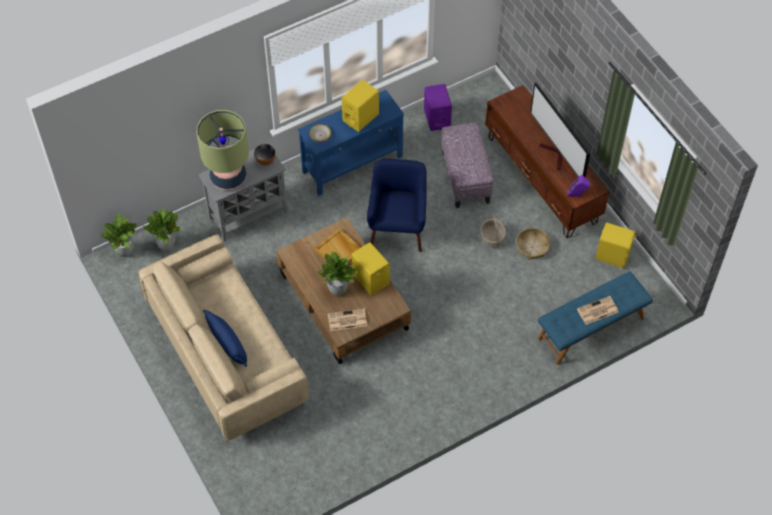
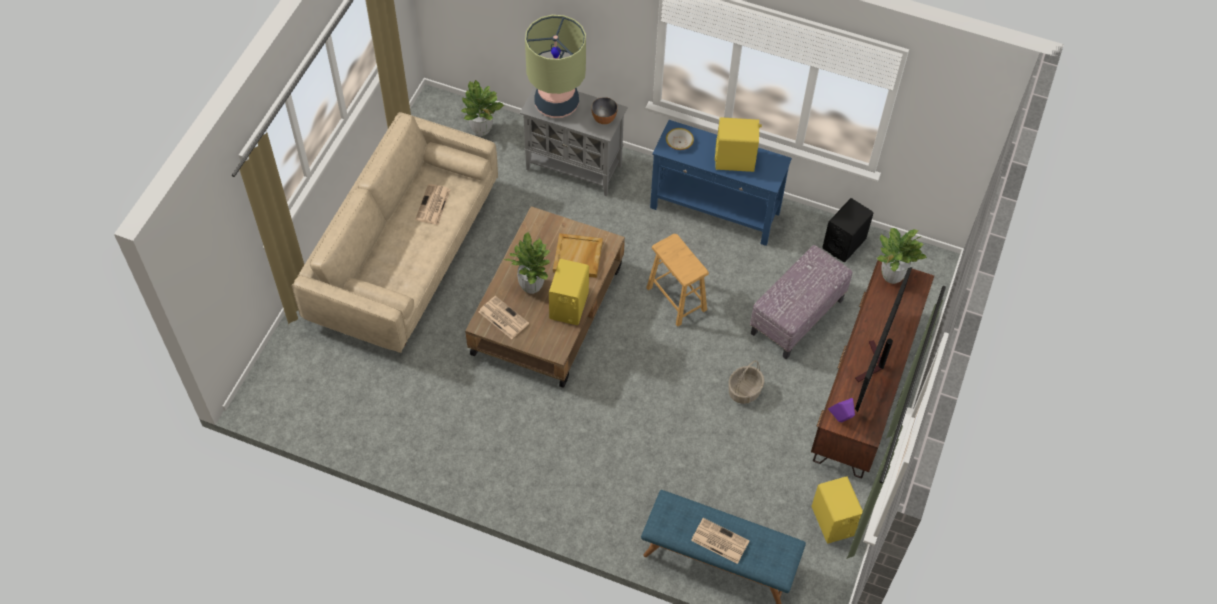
camera: 50 degrees right, 0 degrees up
(125, 252) = (446, 105): potted plant -> potted plant (891, 276)
(224, 303) = (433, 205): none -> newspaper
(227, 343) = (391, 238): blue pillow -> none
(397, 228) = (676, 298): blue armchair -> brown stool
(437, 118) = (844, 243): purple speaker -> black speaker
(532, 247) = (769, 435): basket -> none

